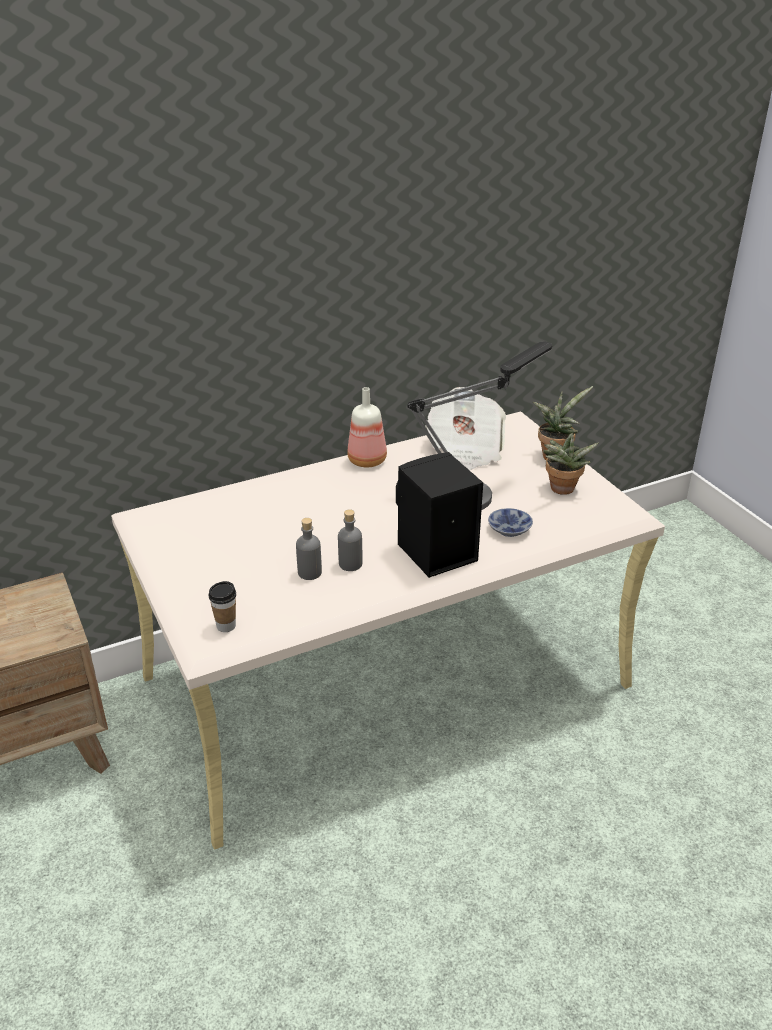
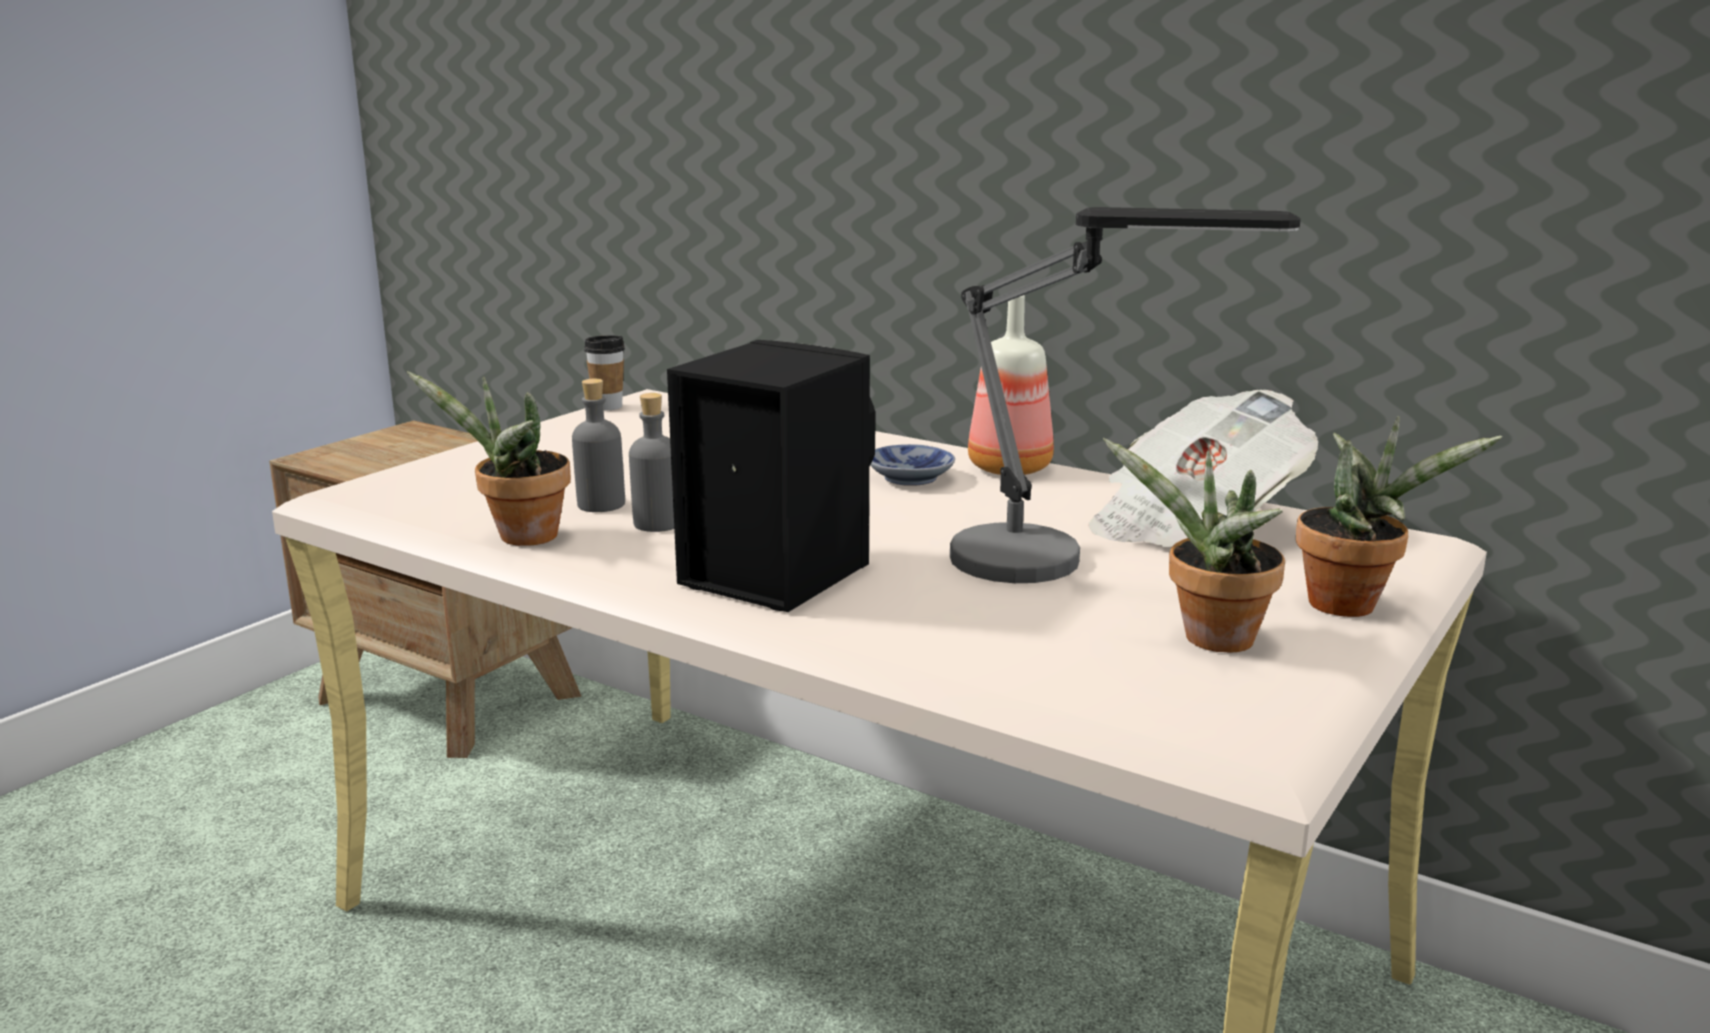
camera: 60 degrees right, 15 degrees down
(226, 626) = (404, 490): cup -> cup (608, 406)
(333, 605) = (519, 538): none -> potted plant
(511, 529) = (956, 621): bowl -> bowl (912, 479)

